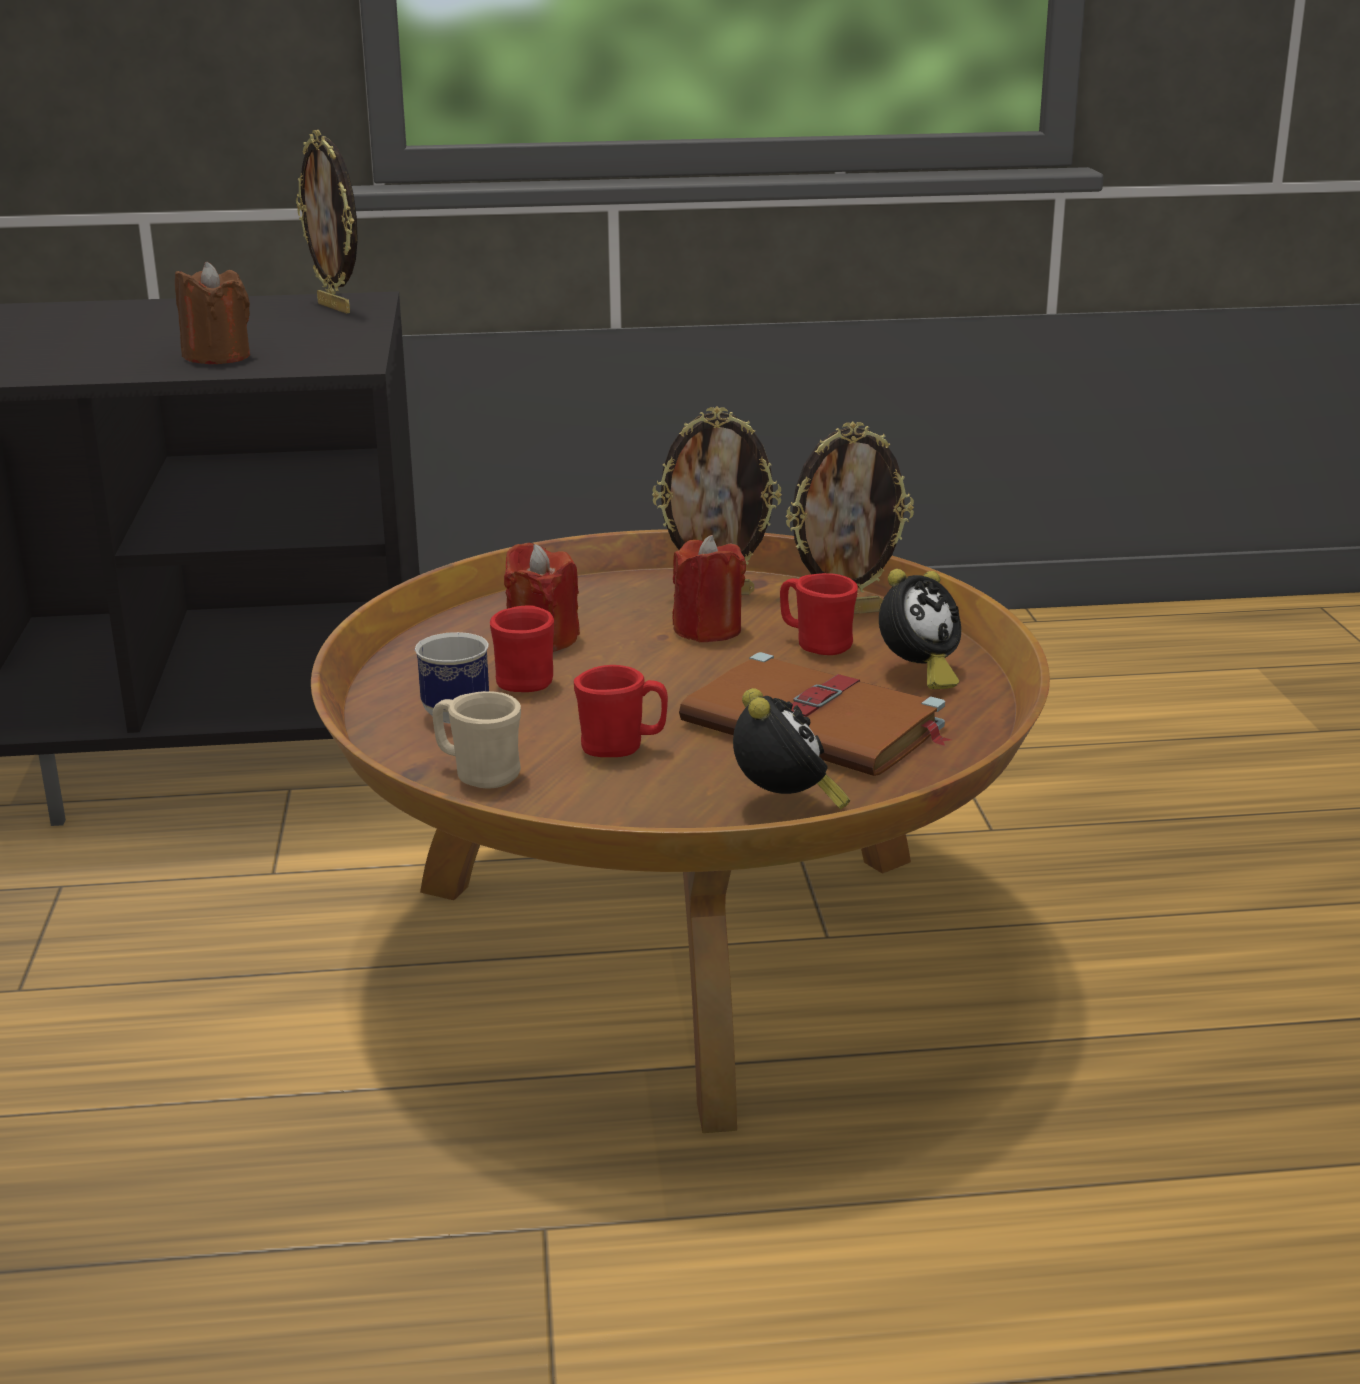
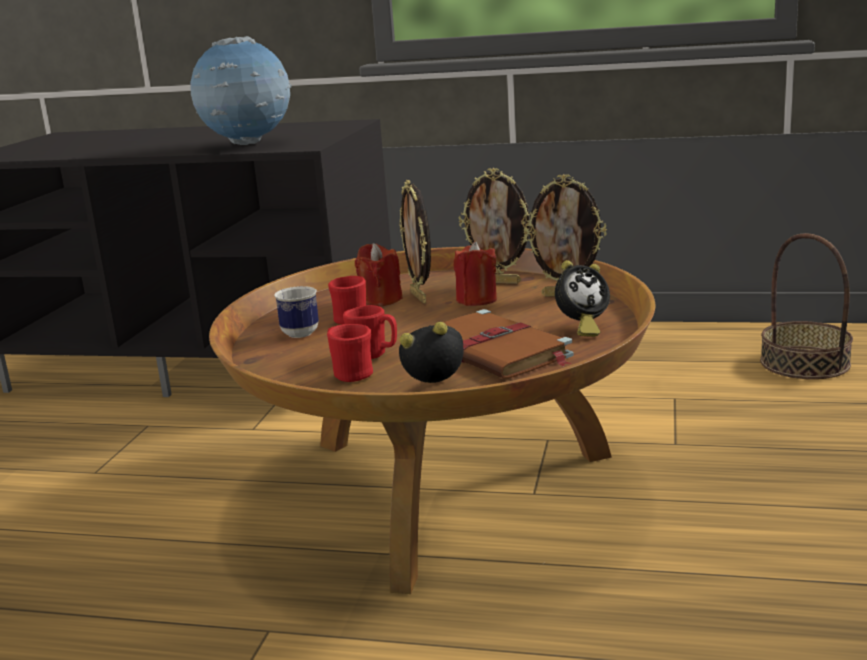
camera: 20 degrees right, 5 degrees down
(217, 357) = (248, 145): brown candle -> globe
(336, 308) = (337, 125): picture frame -> picture frame (420, 297)
(479, 774) = (284, 362): beige mug -> none
(786, 805) = (436, 389): alarm clock -> alarm clock turned 105 degrees counterclockwise
(816, 645) = (533, 310): red mug -> red mug (349, 374)
(1105, 676) = (805, 363): none -> basket

